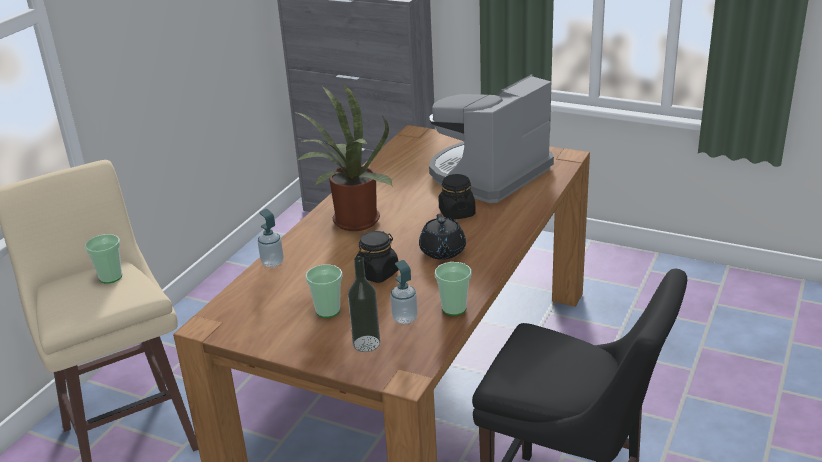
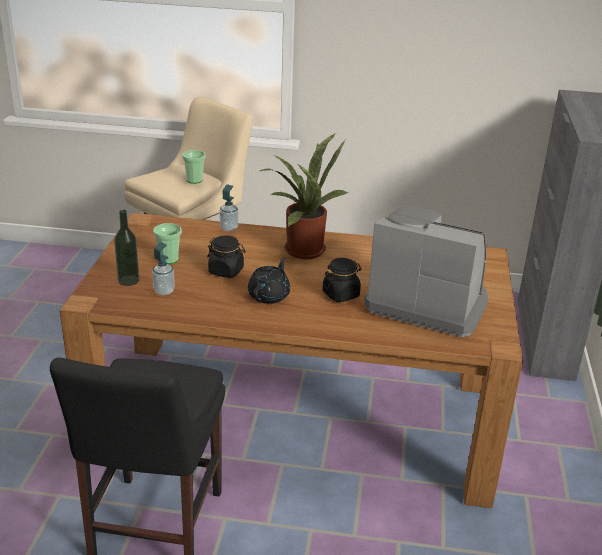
camera: 70 degrees right, 0 degrees up
(442, 252) = (269, 295): black teapot -> black teapot turned 135 degrees clockwise
(454, 308) = (182, 311): cup -> none

